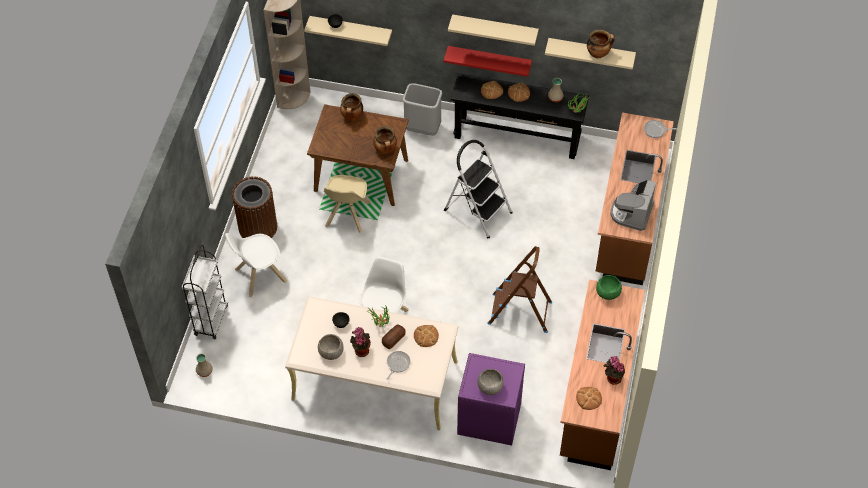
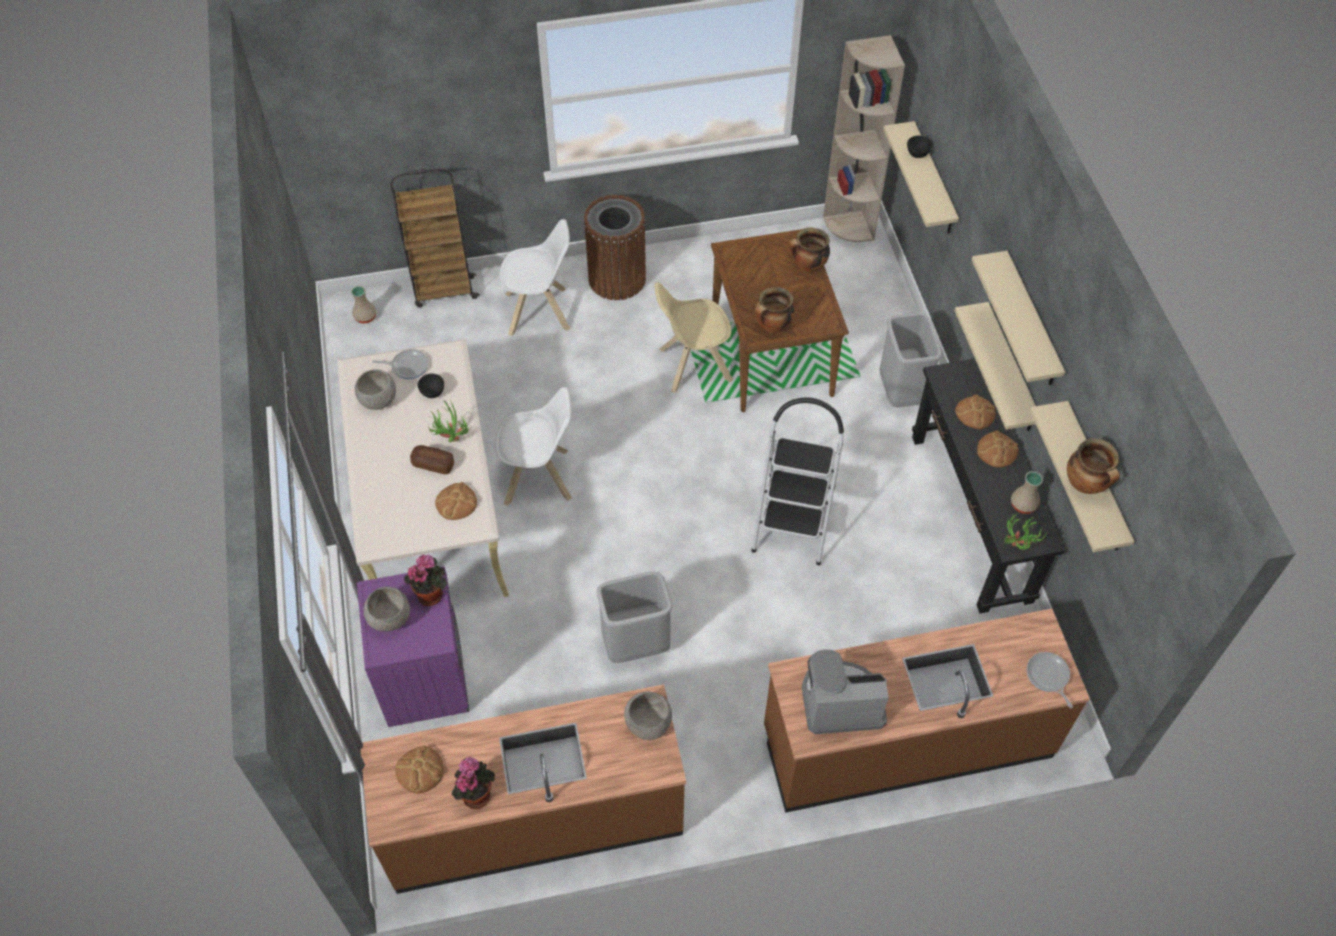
camera: 65 degrees right, 0 degrees up
(211, 321) = (444, 292): white cart -> brown cart
(259, 276) = (540, 311): white chair -> white chair turned 135 degrees clockwise
(361, 350) = (397, 433): potted plant -> potted plant (431, 593)
(397, 364) = (391, 485): frying pan -> frying pan (407, 366)
(489, 59) = (1010, 370): red shelf -> beige shelf
(519, 313) = (636, 646): brown step ladder -> grey trash can
(607, 293) = (648, 724): green bowl -> grey bowl

